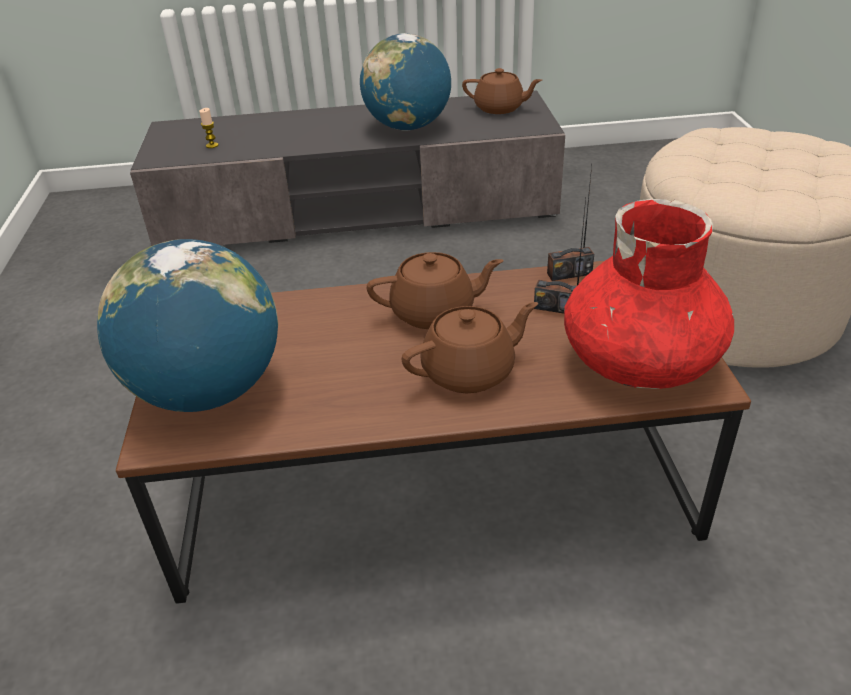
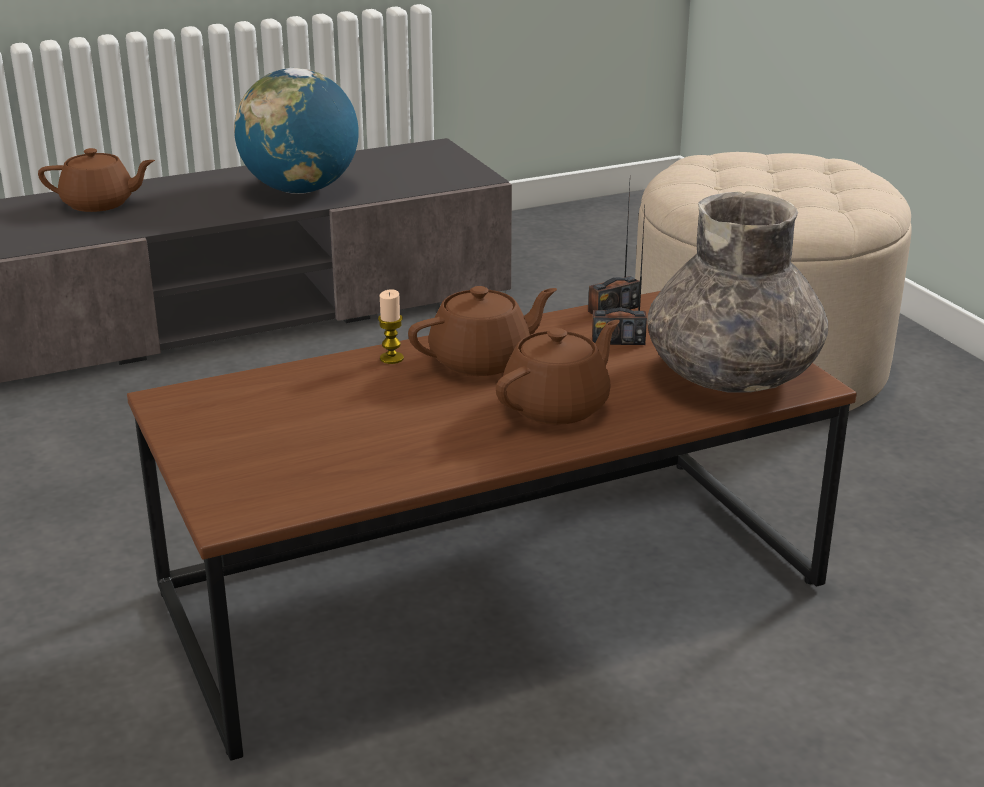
camera: 20 degrees left, 10 degrees down
(208, 391) = (260, 464): globe -> none
(212, 145) = (29, 232): candle -> candle (391, 358)
(500, 108) = (411, 161): brown teapot -> brown teapot (99, 204)
(641, 362) = (733, 375): red vase -> grey vase

